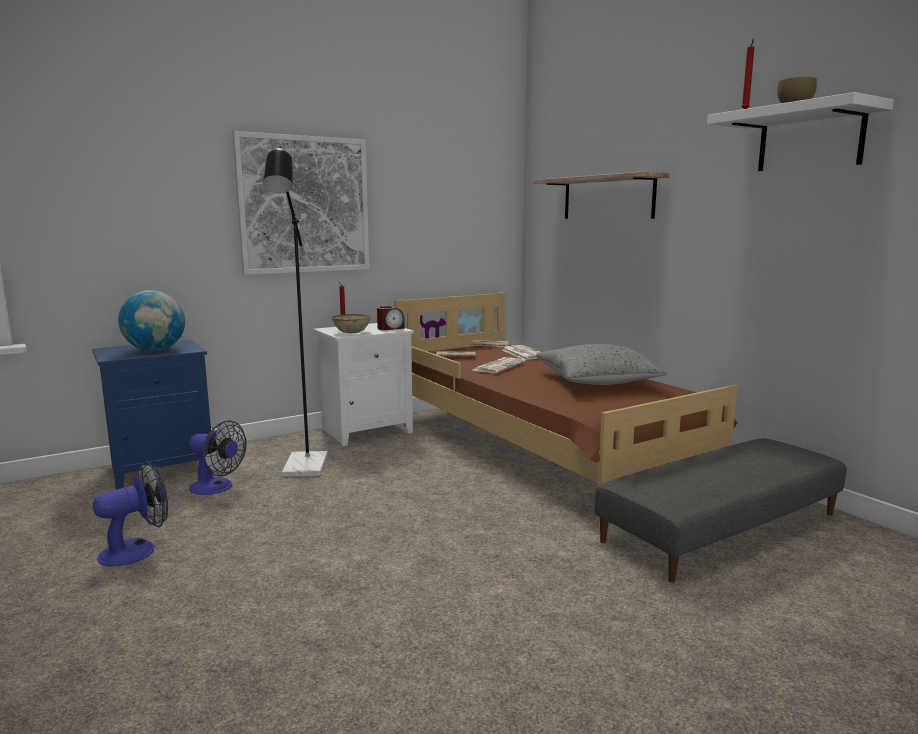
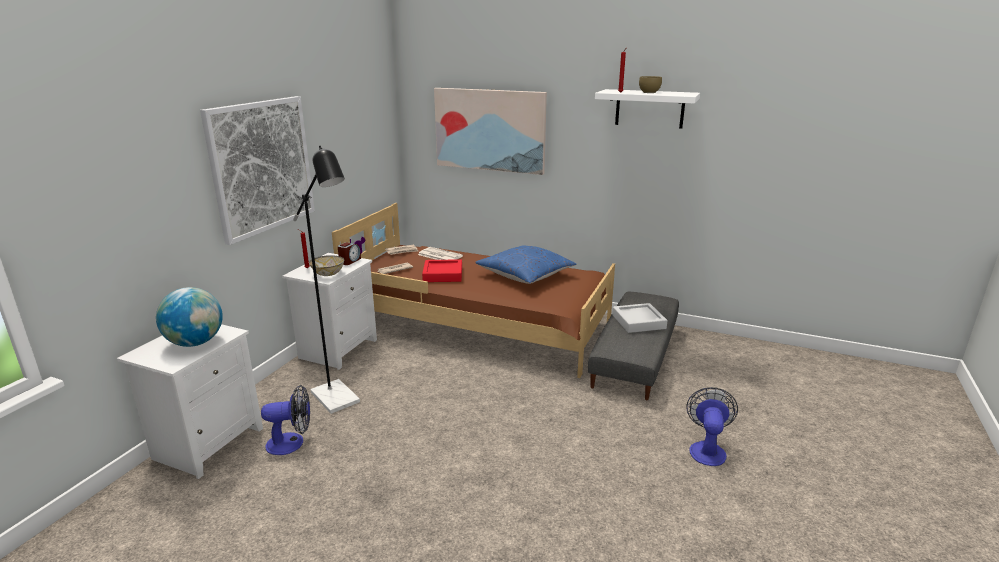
camera: 35 degrees left, 10 degrees up
(137, 550) = (312, 518): fan -> fan (707, 449)
(163, 467) = (208, 443): blue nightstand -> white nightstand
(498, 366) = (443, 274): newspaper -> red tray
(596, 381) = (525, 275): grey pillow -> blue pillow
(607, 198) = (490, 130): shelf -> picture
(727, 468) = (638, 322): none -> grey tray

